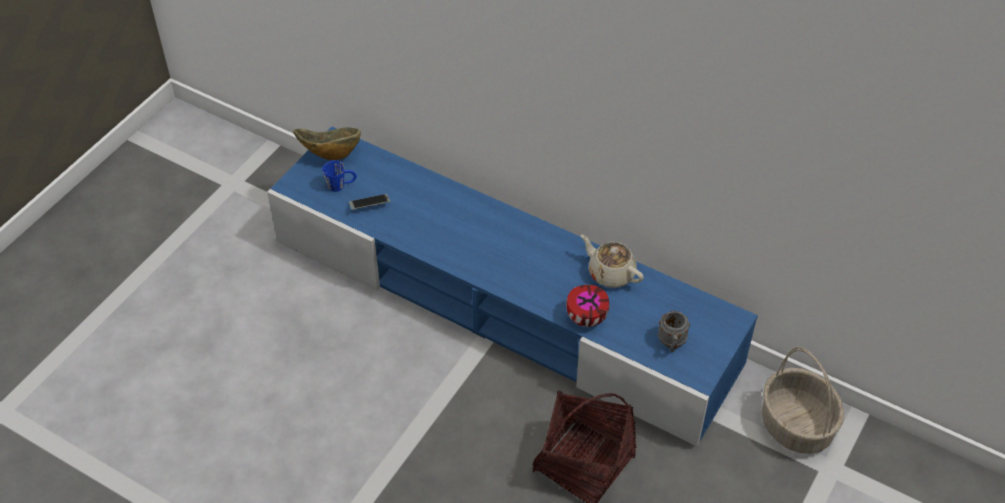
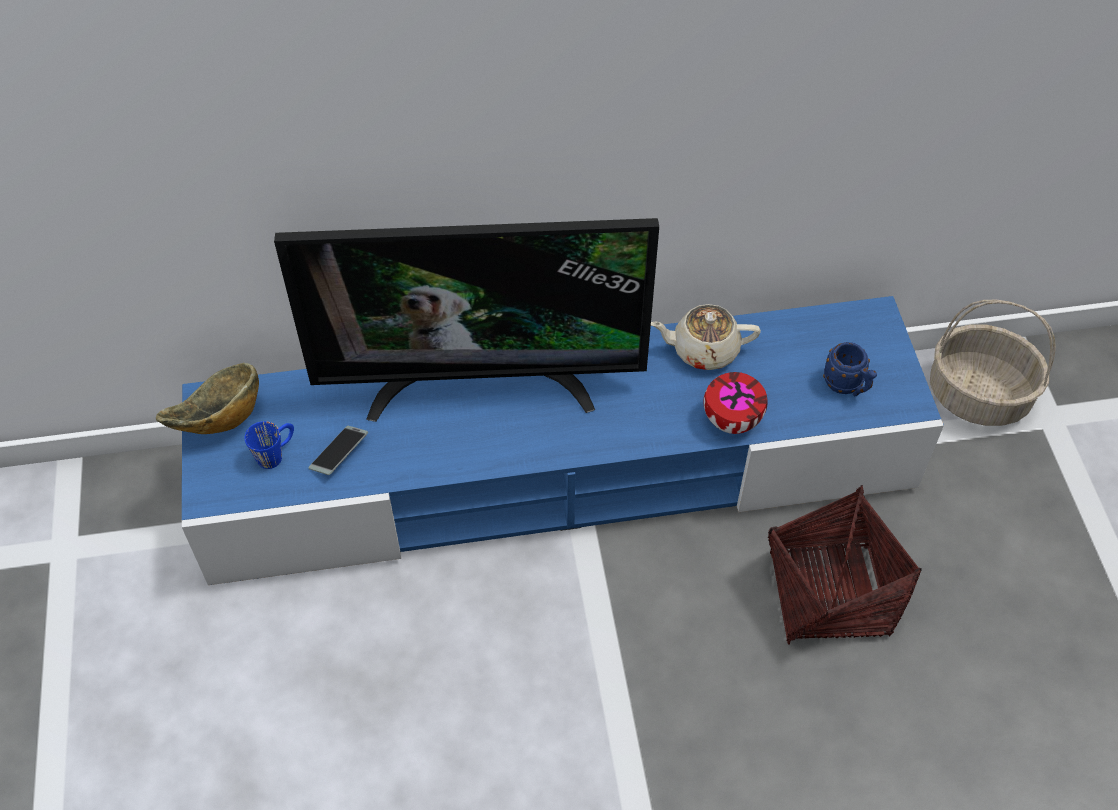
camera: 40 degrees left, 5 degrees up
(473, 214) = (480, 382): none -> television
(672, 344) = (847, 386): grey mug -> blue mug

